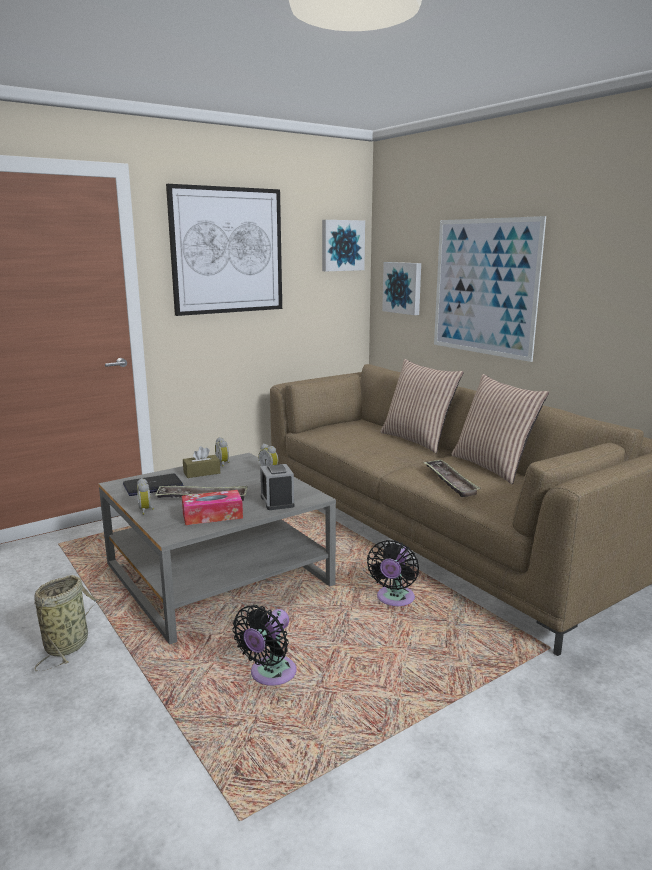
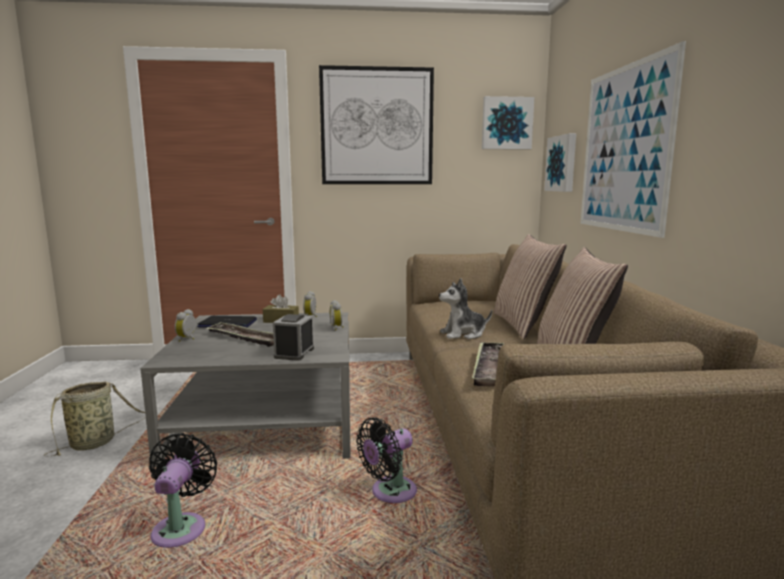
camera: 30 degrees right, 5 degrees down
(212, 515) = (223, 353): tissue box -> none
(270, 675) = (181, 527): black fan -> black fan turned 120 degrees clockwise
(387, 457) = (463, 334): none -> plush toy

